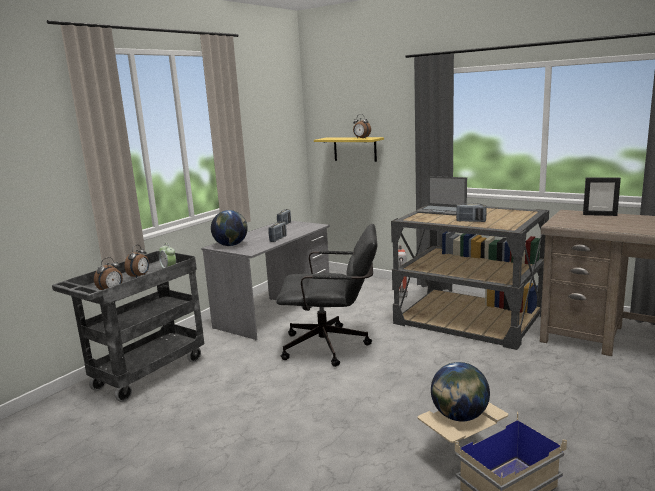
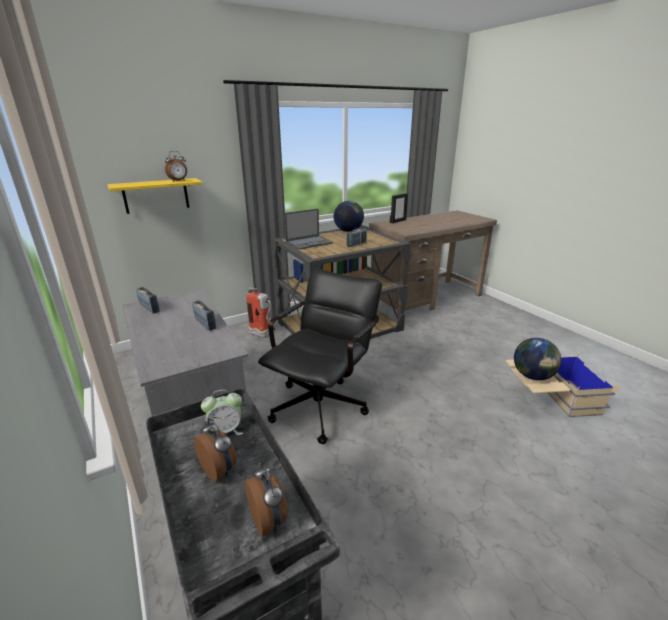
camera: 65 degrees left, 10 degrees up
(231, 245) = (174, 358): globe -> globe (348, 231)

